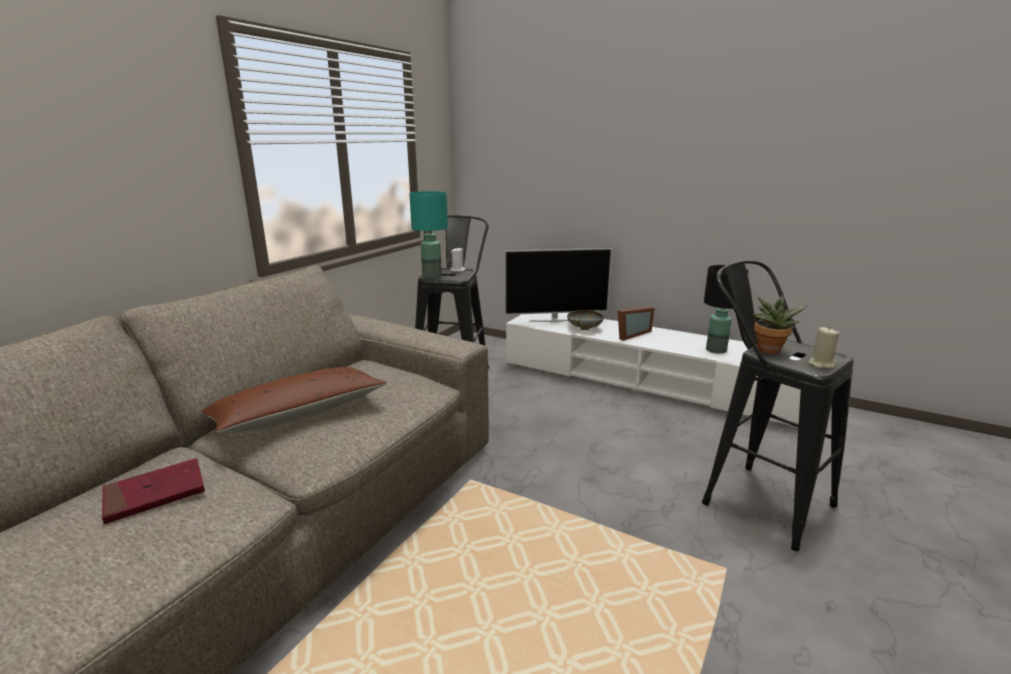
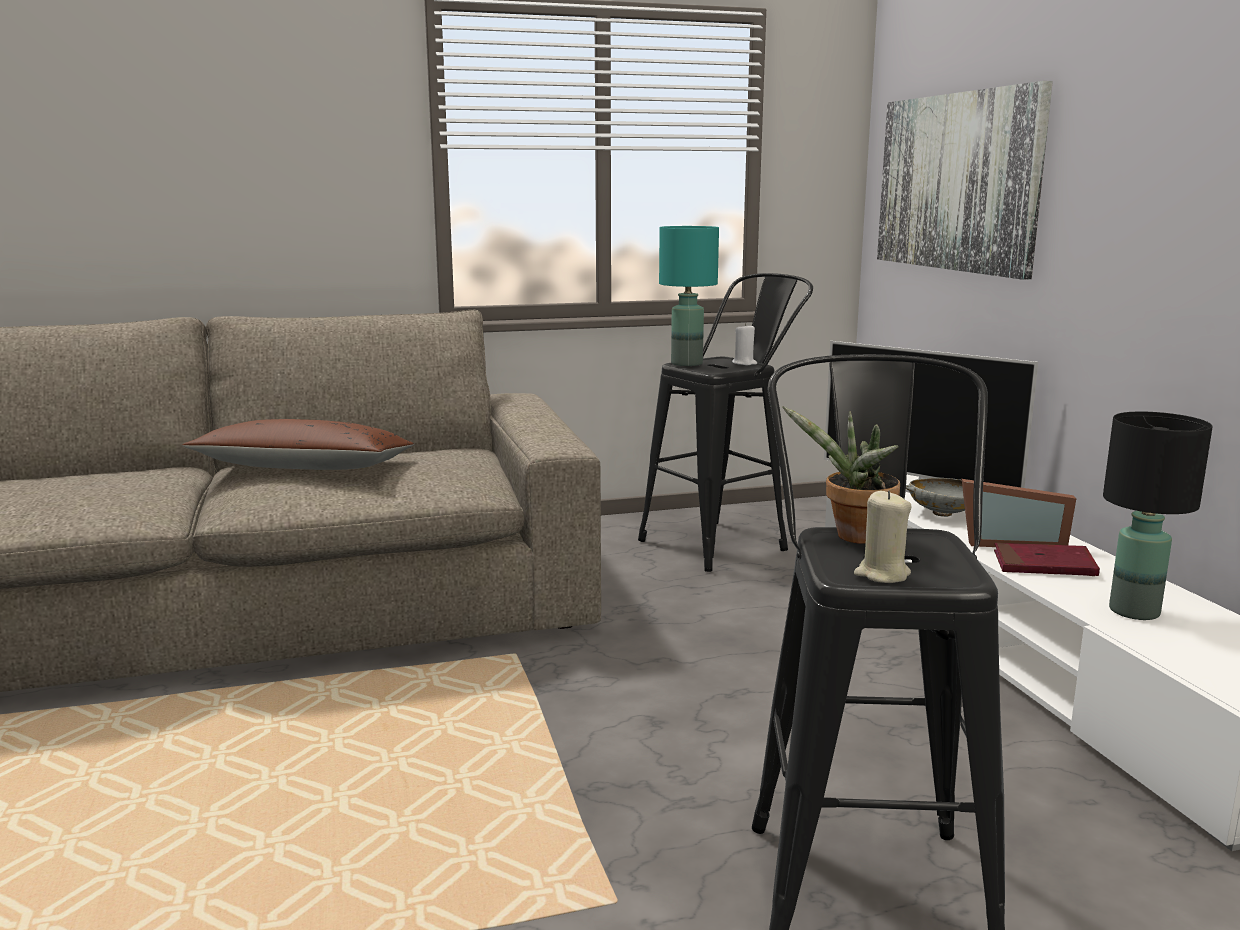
camera: 45 degrees right, 5 degrees down
(155, 494) = (105, 484): red book -> red book (1044, 565)
(536, 159) = (957, 182): none -> picture

